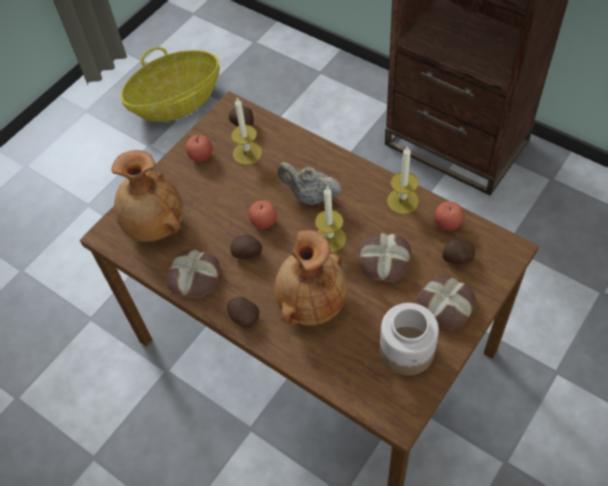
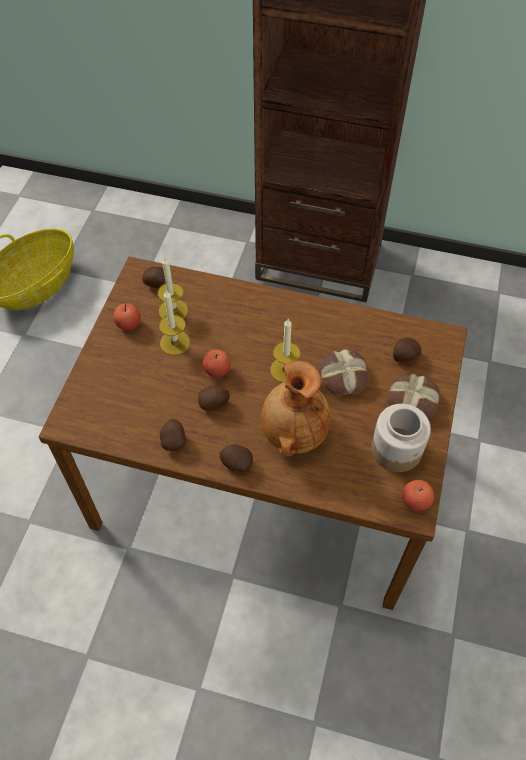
camera: 25 degrees left, 0 degrees up
(154, 226) = (110, 402): brown vase -> none
(195, 277) = (174, 440): bread -> potato
(310, 196) = (250, 335): beige teapot -> none
(402, 201) = (336, 319): candle -> candle (175, 342)
(447, 223) = (383, 328): apple -> apple (415, 501)

